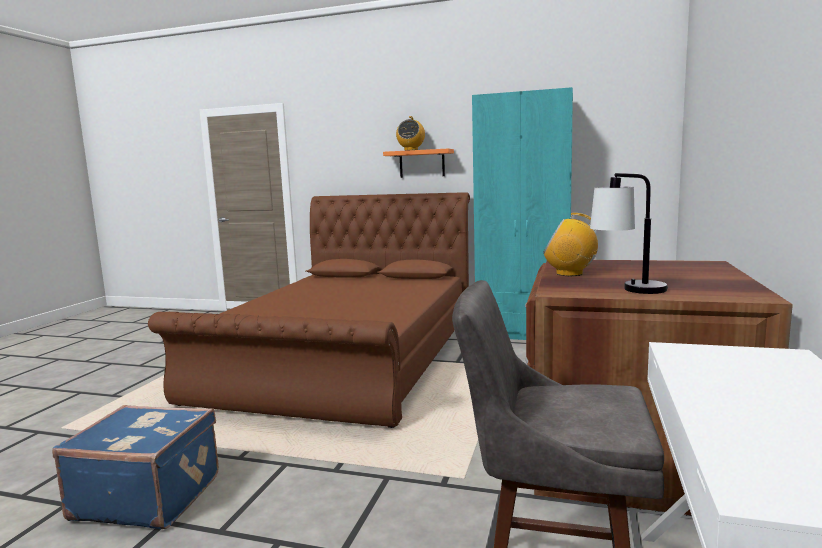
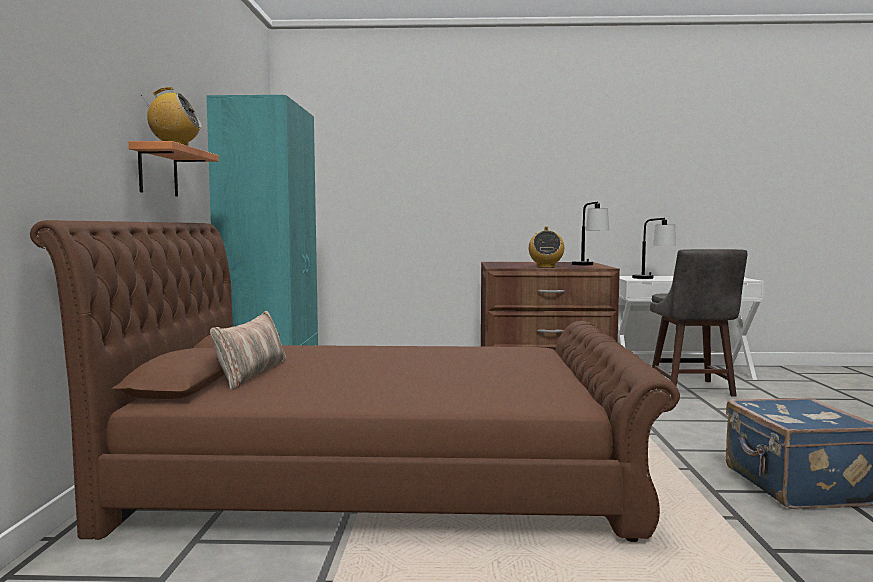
camera: 105 degrees left, 5 degrees down
(360, 280) = (251, 373): none -> pillow
(725, 370) = (653, 278): none -> table lamp

